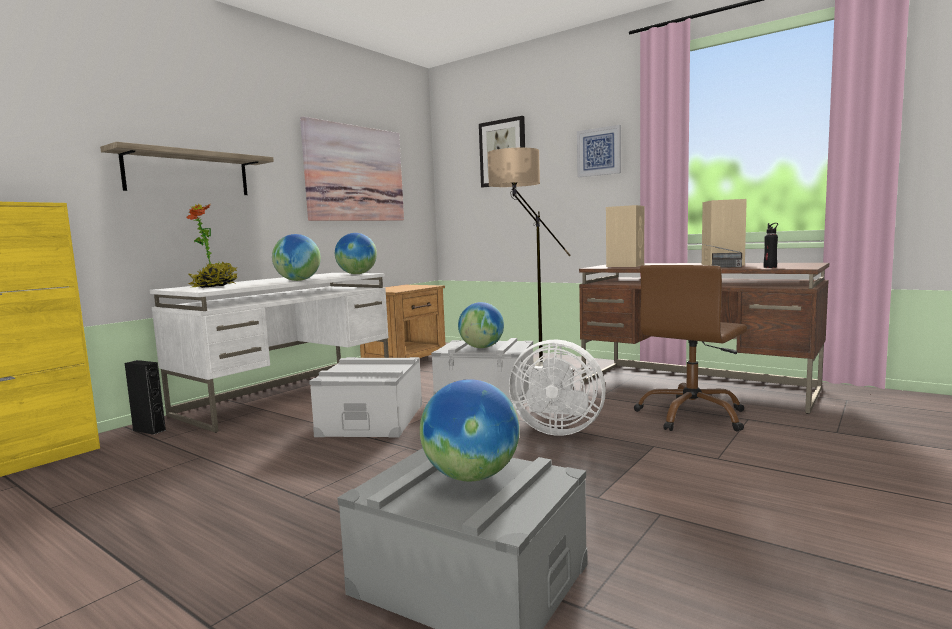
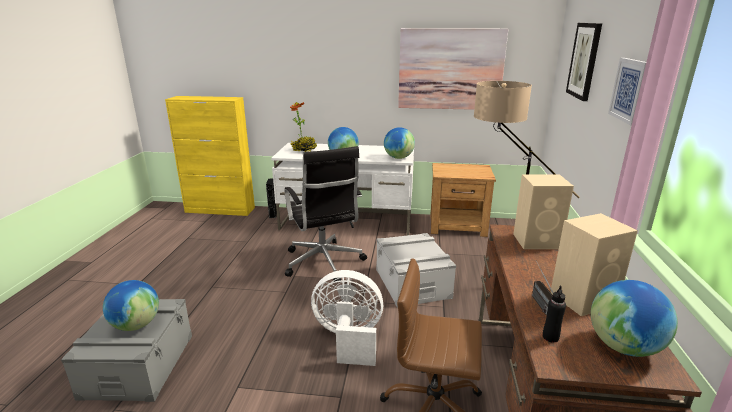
camera: 60 degrees right, 15 degrees up
(188, 173) = (314, 76): shelf -> none
(372, 419) = (324, 263): grey storage box -> black office chair
(482, 347) = (408, 251): globe -> globe (624, 347)
(556, 429) = (349, 339): white fan -> white fan turned 105 degrees clockwise

